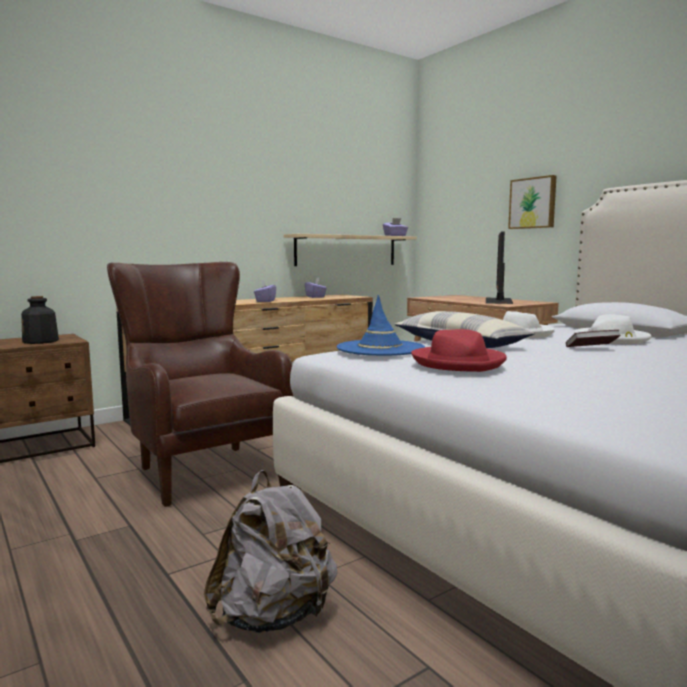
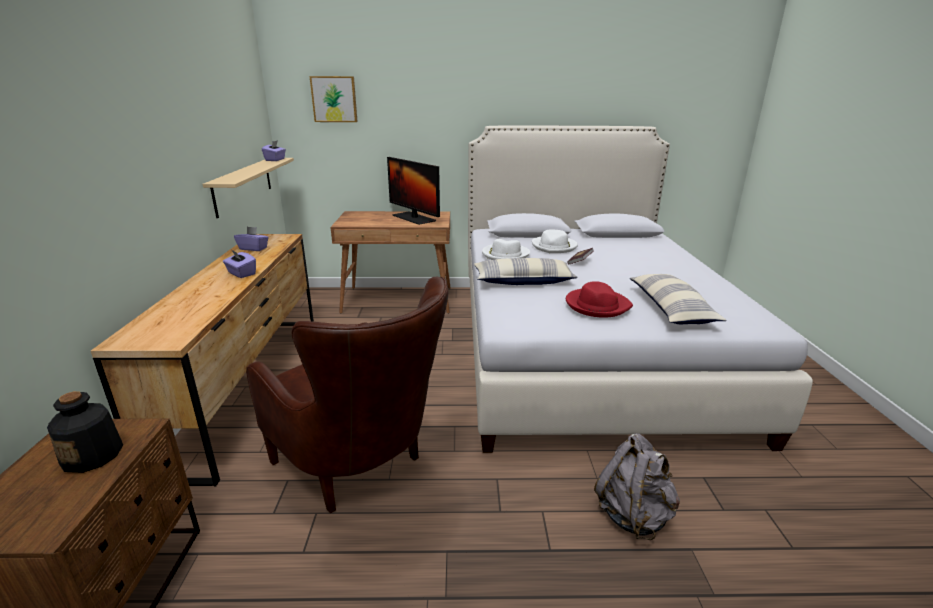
camera: 55 degrees left, 15 degrees up
(201, 466) = (361, 470): brown armchair -> brown armchair turned 135 degrees counterclockwise
(380, 348) = (522, 308): blue hat -> none
(533, 203) = (416, 130): picture -> picture (334, 99)
(554, 388) = (670, 309): none -> pillow

